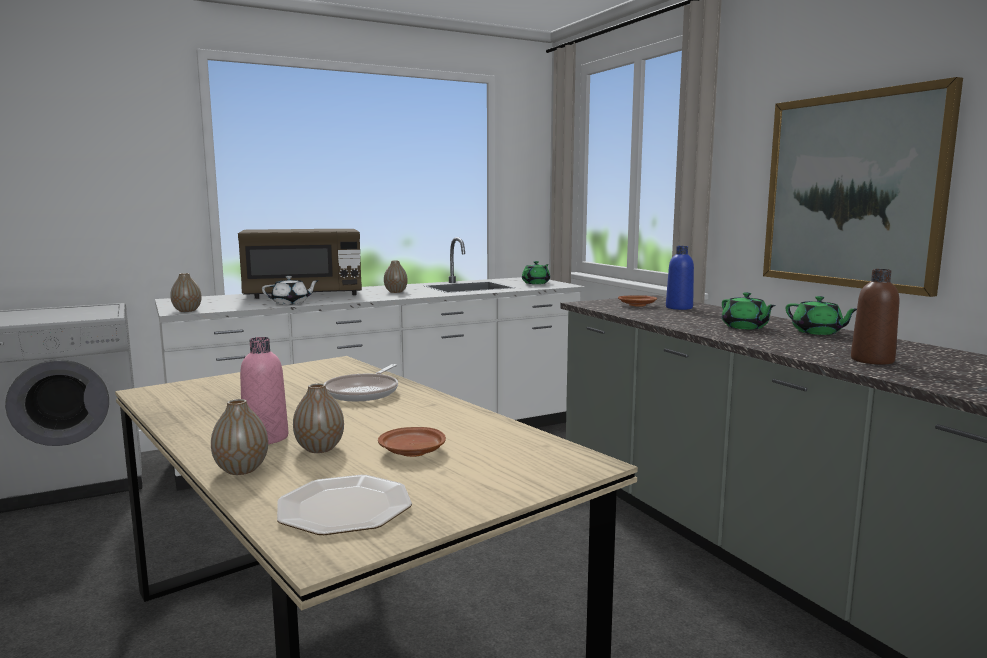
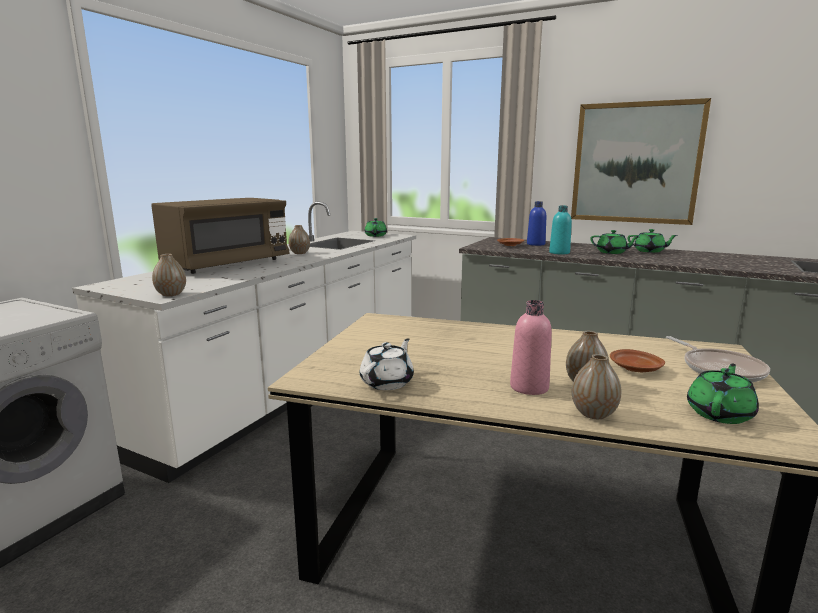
camera: 35 degrees left, 5 degrees up
(291, 303) = (248, 273): white teapot -> white teapot (387, 382)
(345, 506) = (720, 413): plate -> green teapot
(364, 392) = (475, 337): frying pan -> frying pan (719, 369)
(665, 319) = (559, 253): none -> turquoise bottle
(872, 360) = (724, 263): brown bottle -> none

